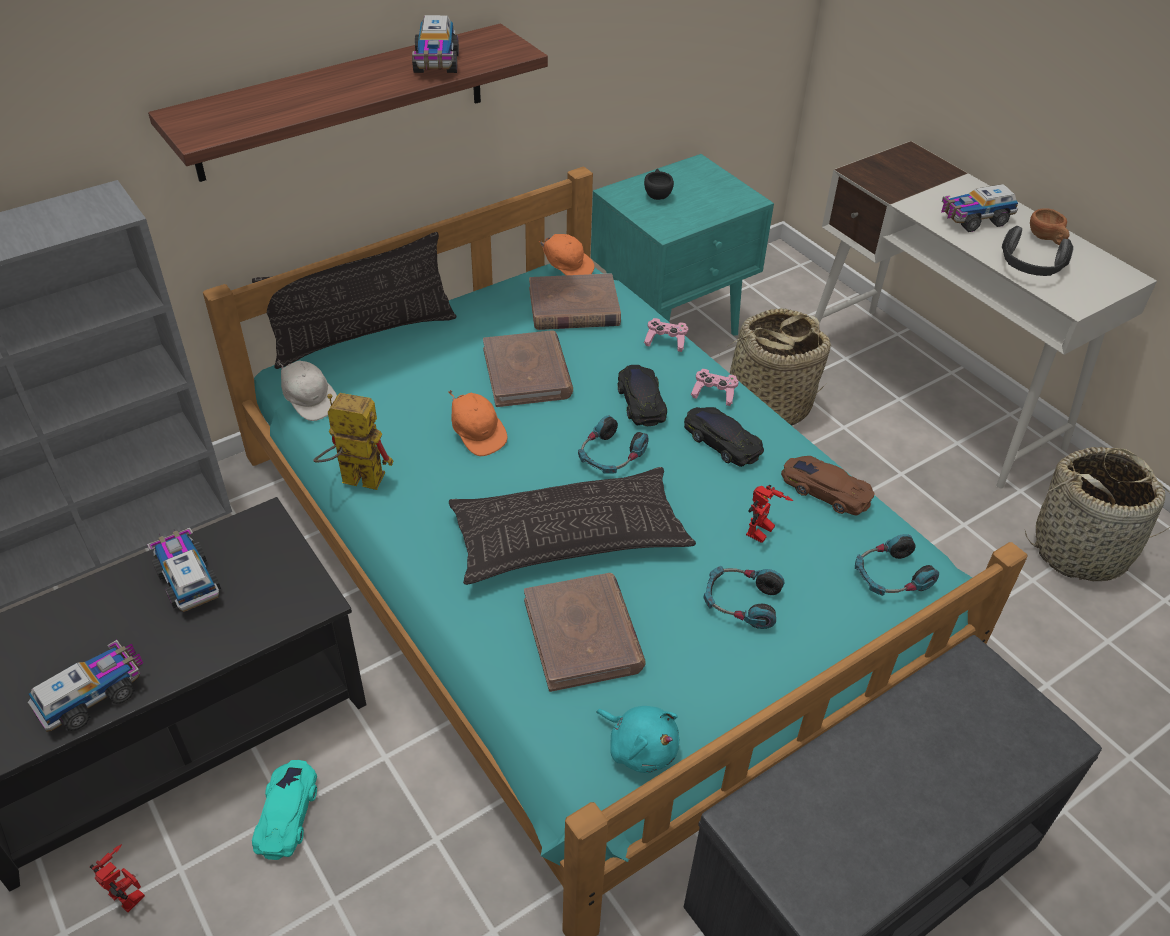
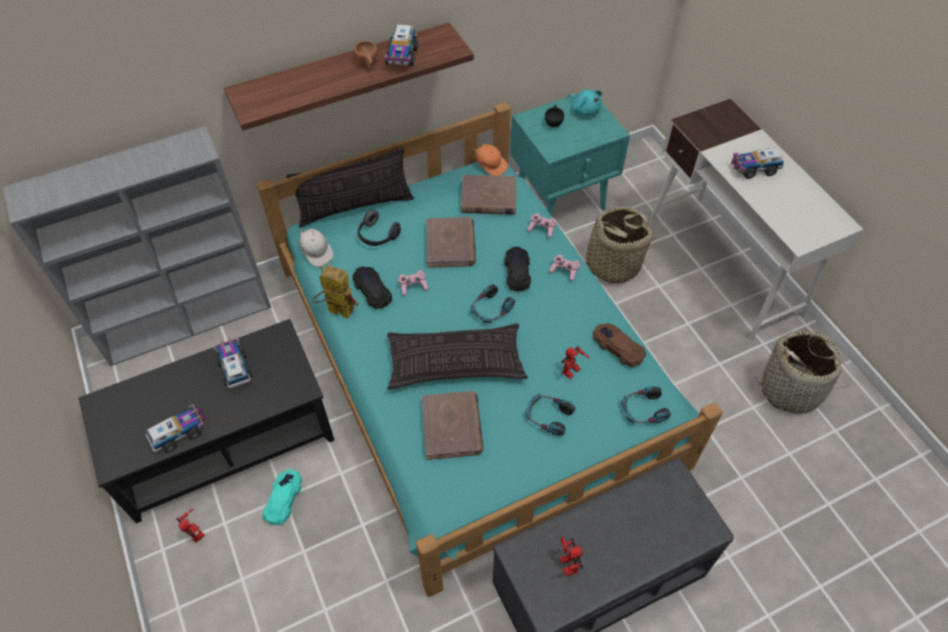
camera: 10 degrees right, 10 degrees up
(478, 434) = (413, 286): orange cap -> pink game controller
(640, 747) = (471, 499): turquoise plush toy -> turquoise plush toy (585, 109)
(721, 441) = (561, 306): black toy car -> black toy car (372, 290)
(835, 829) = (565, 564): none -> toy robot
(1029, 268) = (779, 211): headphones -> headphones (377, 236)
(1046, 239) = (798, 189): brown cup -> brown cup (368, 63)

